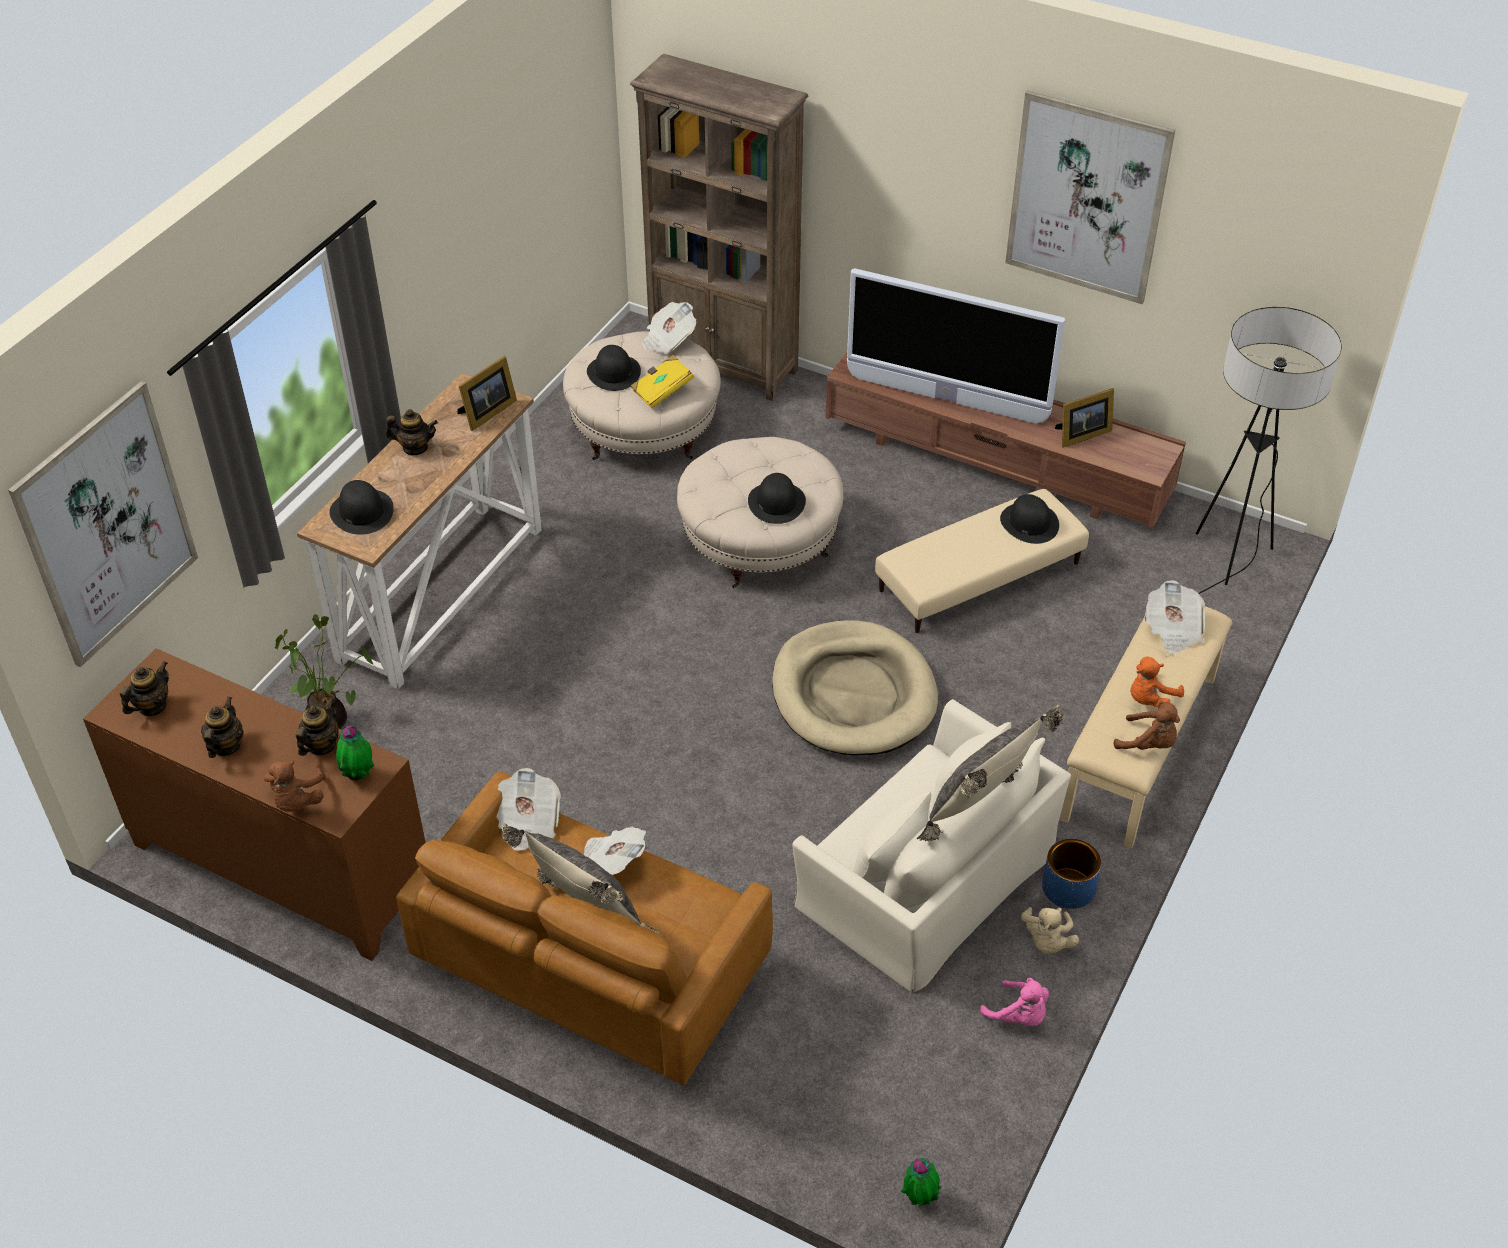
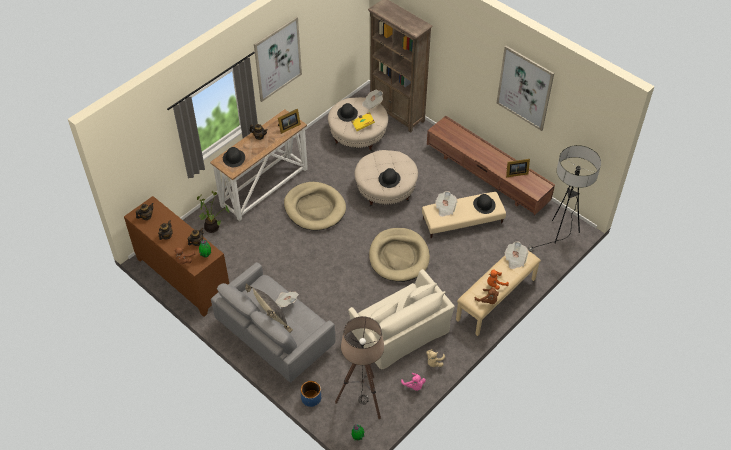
camera: 15 degrees right, 5 degrees up
(107, 525) = (140, 155): picture -> picture (277, 59)
(528, 822) = (263, 282): newspaper -> newspaper (445, 208)
(591, 970) = (274, 336): brown sofa -> grey sofa
(592, 619) = (314, 208): none -> beige dog bed
(893, 1085) = (362, 399): none -> floor lamp
(946, 399) = (469, 148): television -> none
(984, 820) = (413, 316): pillow -> none
(1068, 888) = (449, 345): blue planter -> blue planter (311, 398)

